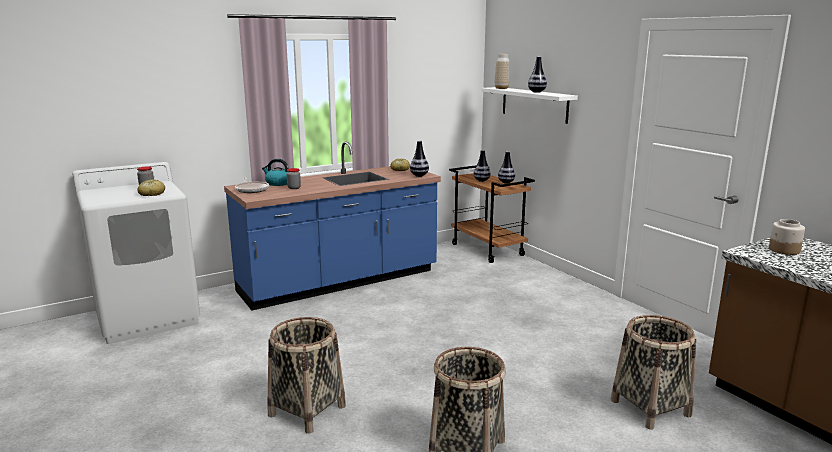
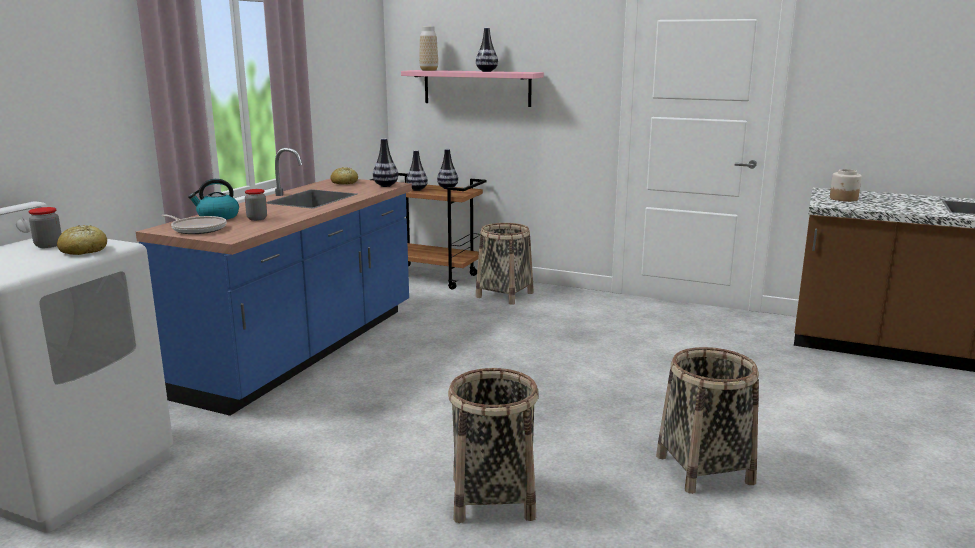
camera: 35 degrees left, 0 degrees up
(534, 104) = (476, 88): white shelf -> pink shelf
(650, 408) = (779, 378): basket -> basket (505, 295)

